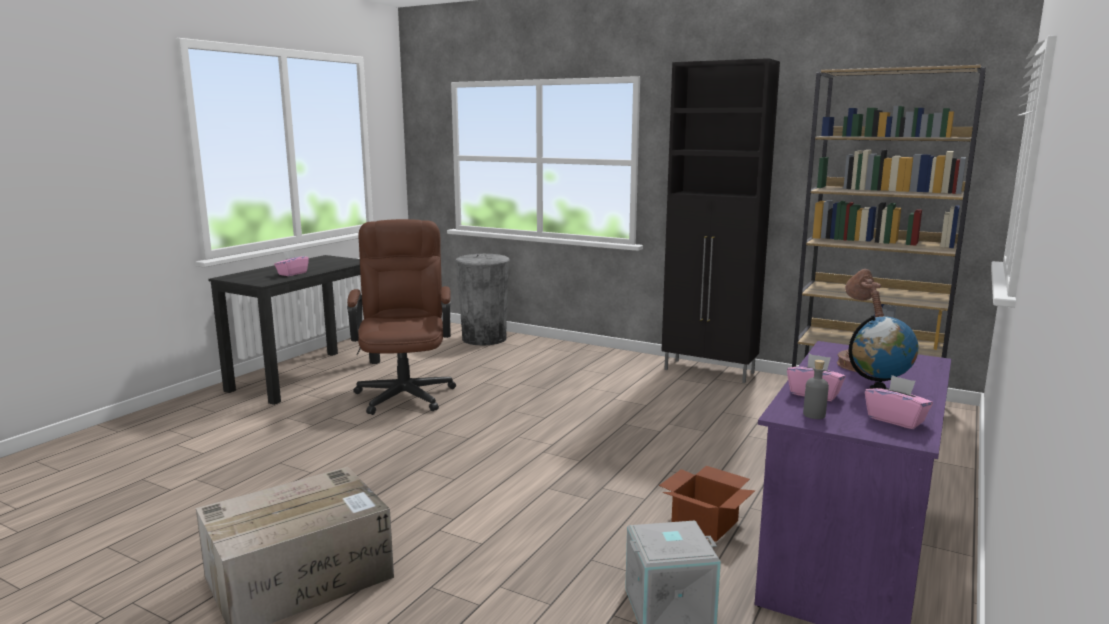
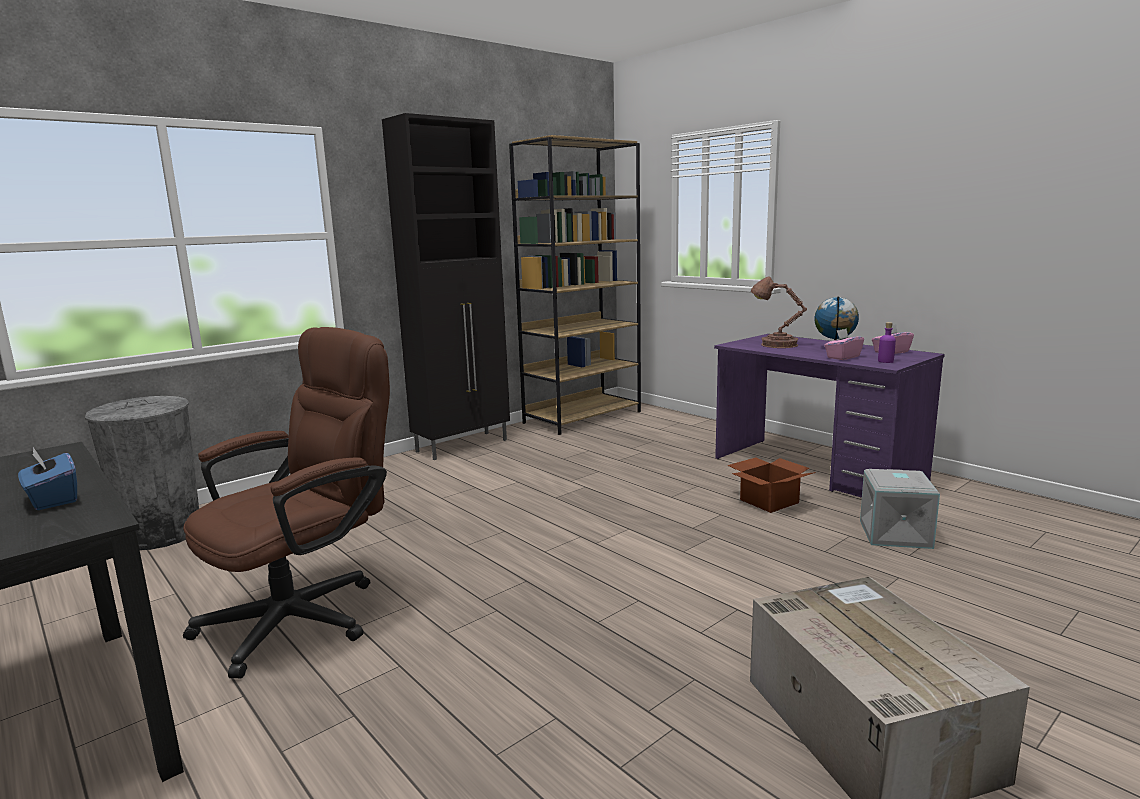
camera: 70 degrees left, 0 degrees up
(292, 273) = (53, 499): pink tissue box -> blue tissue box
(405, 392) = (306, 614): brown office chair -> brown office chair turned 120 degrees clockwise
(814, 415) = (885, 361): grey bottle -> purple bottle

